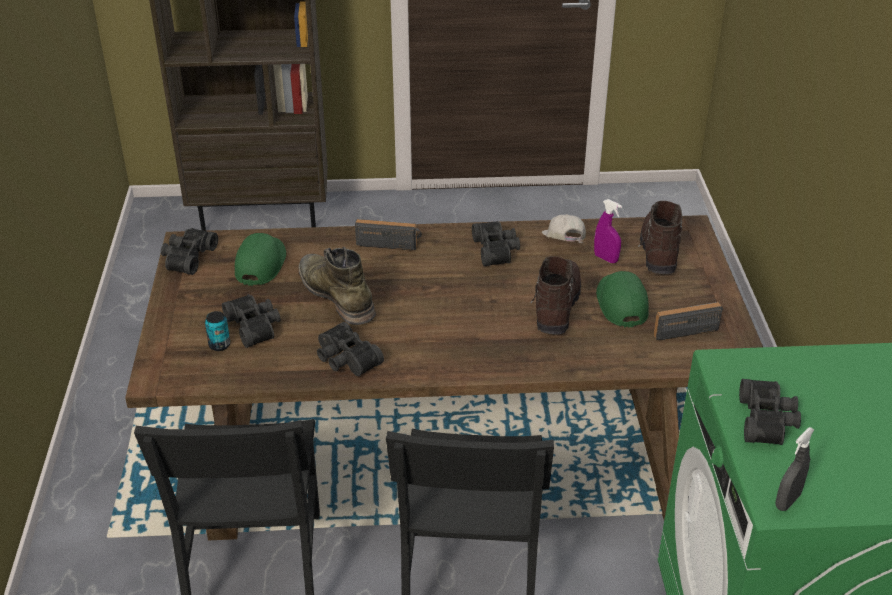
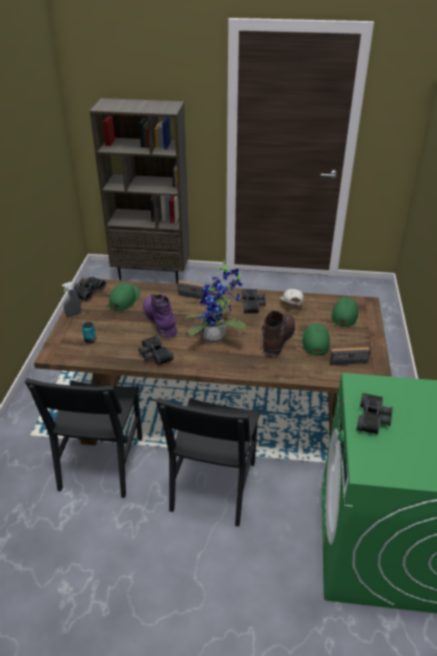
camera: 10 degrees right, 0 degrees up
(255, 326) = (112, 332): black binoculars -> none
(336, 295) = (159, 320): green boot -> purple boot
(448, 315) = (216, 337): none -> potted plant
(605, 258) = (313, 316): purple spray bottle -> none
(658, 251) = (344, 314): brown boot -> green cap
(787, 501) = (372, 468): grey spray bottle -> grey spray bottle (73, 315)

